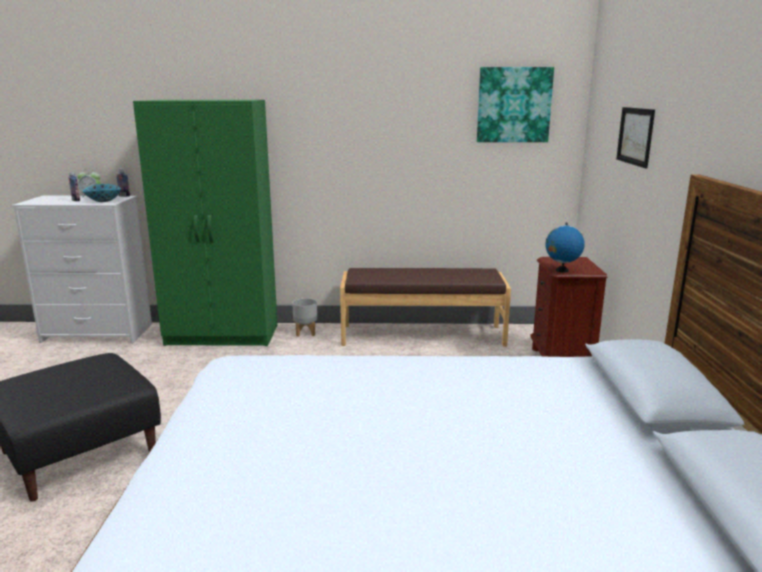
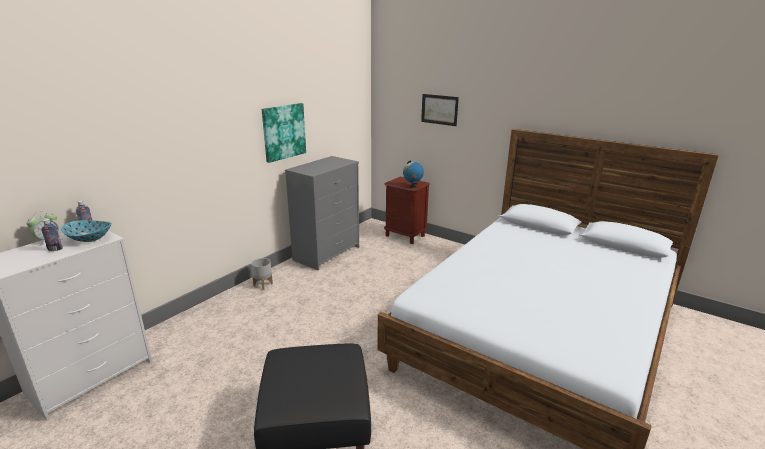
camera: 55 degrees left, 5 degrees up
(223, 335) = (213, 316): green wardrobe -> none
(422, 335) = (327, 253): brown bench -> grey dresser
(514, 105) = (343, 93): picture -> picture (283, 132)

